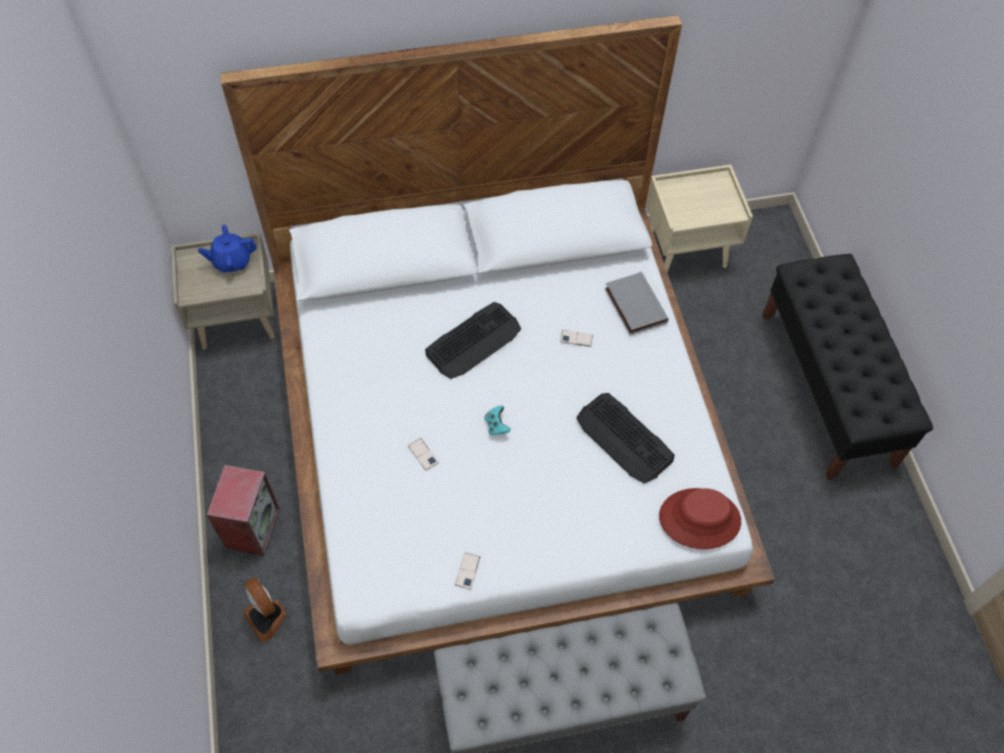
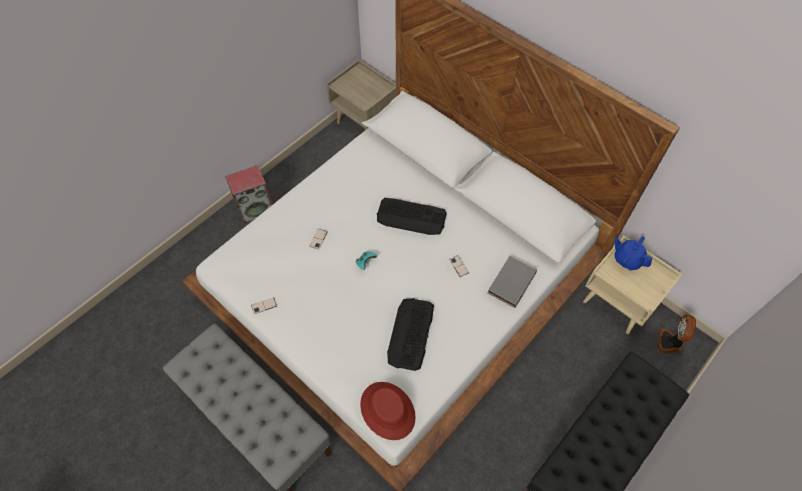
camera: 55 degrees right, 0 degrees up
(232, 261) = (372, 87): blue teapot -> blue teapot (627, 259)
(267, 617) = (213, 249): fan -> fan (670, 342)

